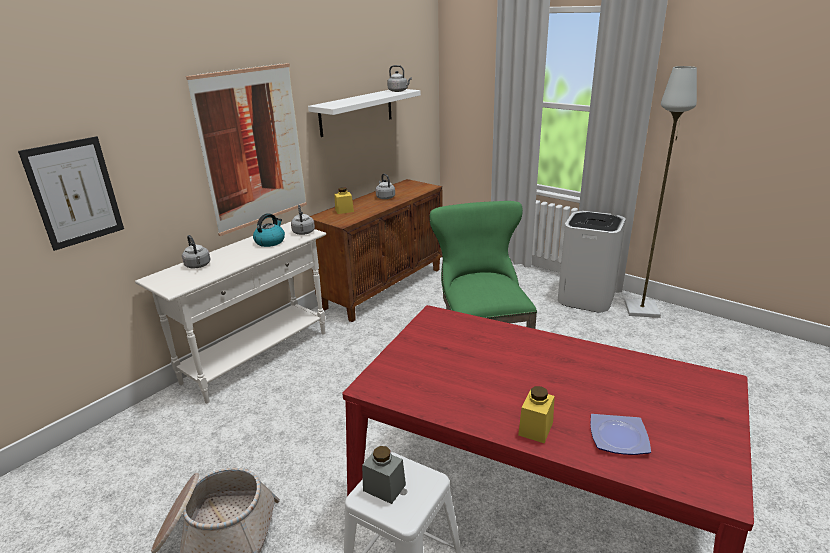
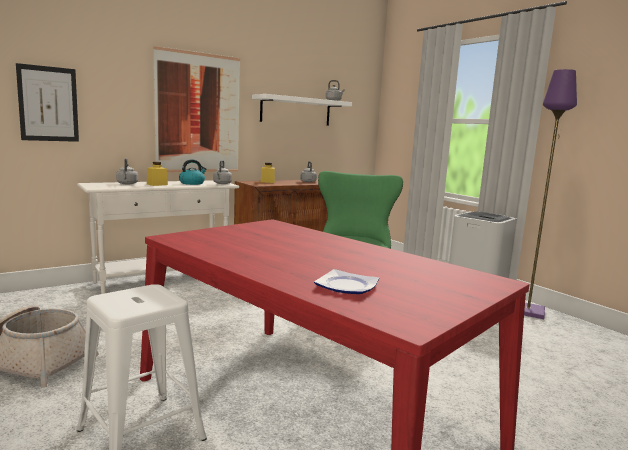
camera: 15 degrees right, 15 degrees down
(384, 487) = (127, 296): grey jar -> none
(535, 428) = (275, 271): yellow jar -> yellow jar (157, 184)
(642, 309) = (528, 311): grey floor lamp -> purple floor lamp

